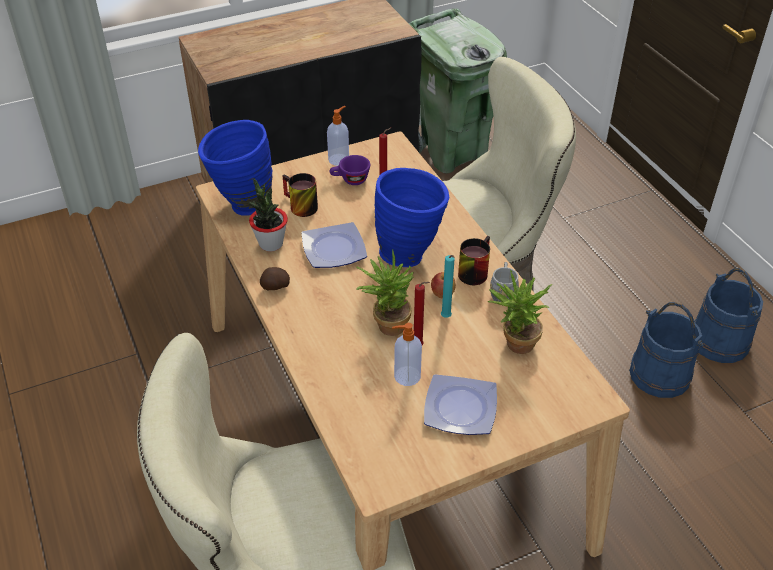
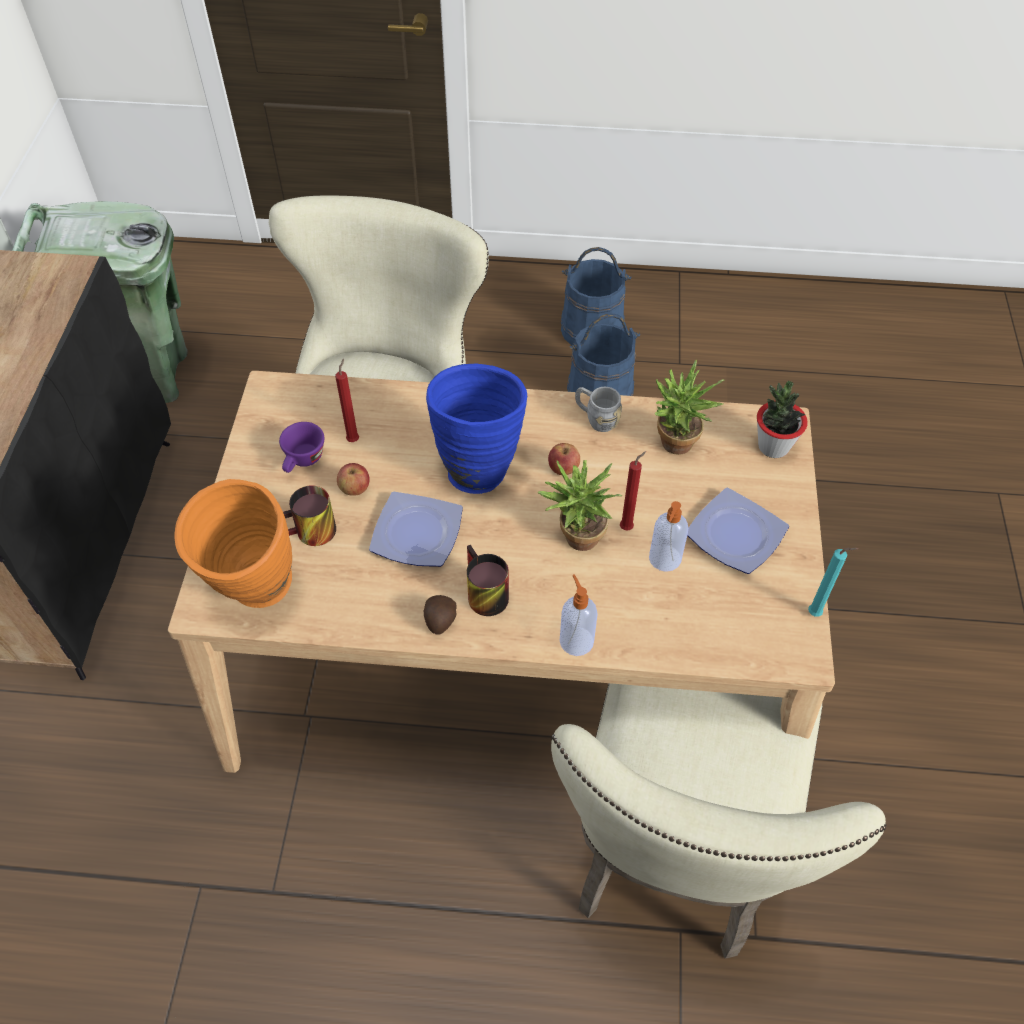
camera: 60 degrees left, 10 degrees up
(241, 205) = (254, 594): blue vase -> orange vase
(270, 243) = (357, 593): potted plant -> potted plant (773, 447)
(339, 159) = (252, 453): soap dispenser -> soap dispenser (576, 640)
(346, 209) = (355, 489): none -> apple
(446, 318) = (601, 483): turquoise candle -> turquoise candle (816, 614)
(473, 270) = (545, 426): mug -> mug (481, 594)

